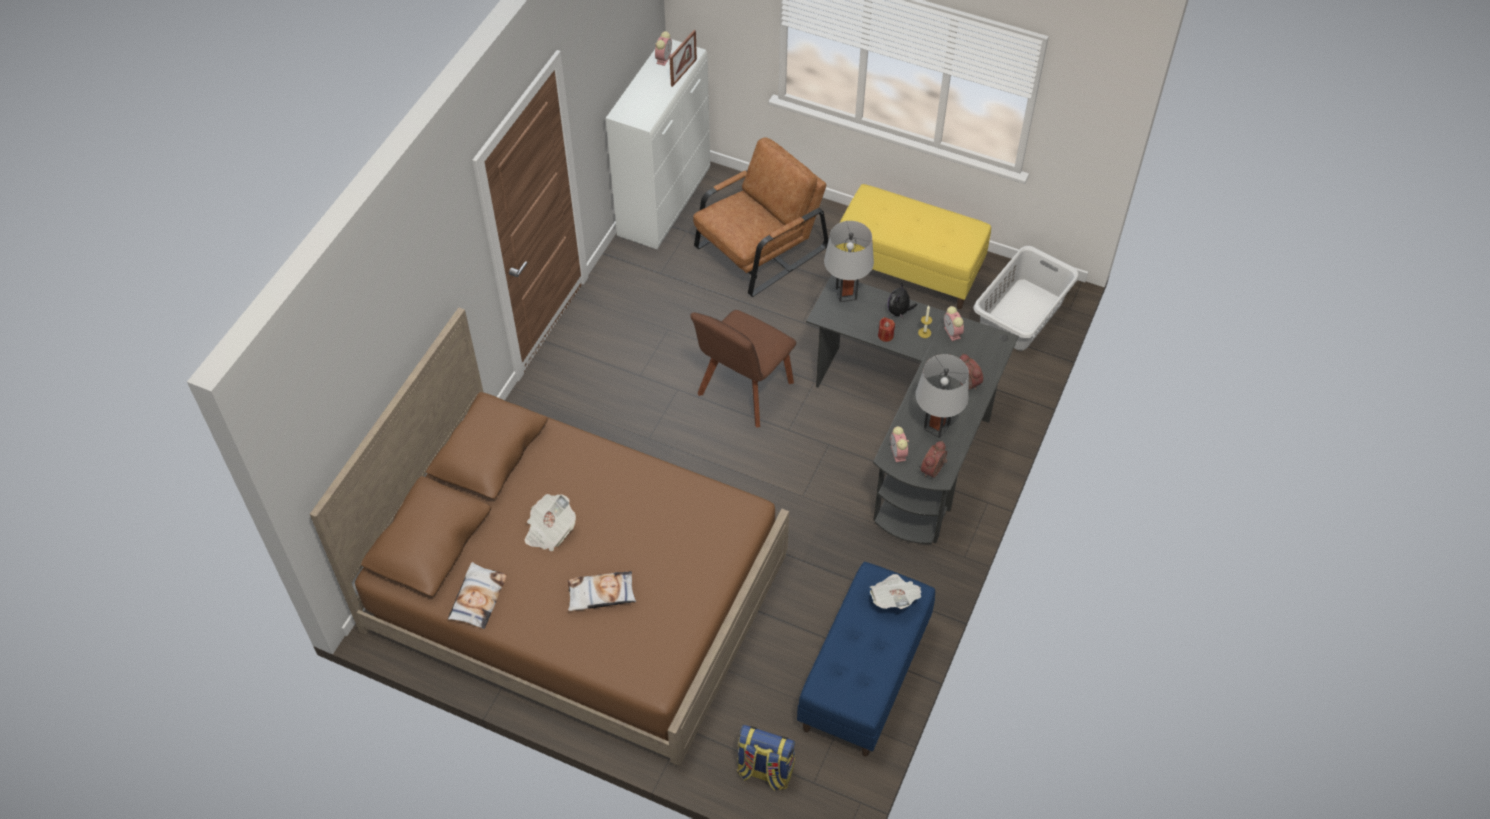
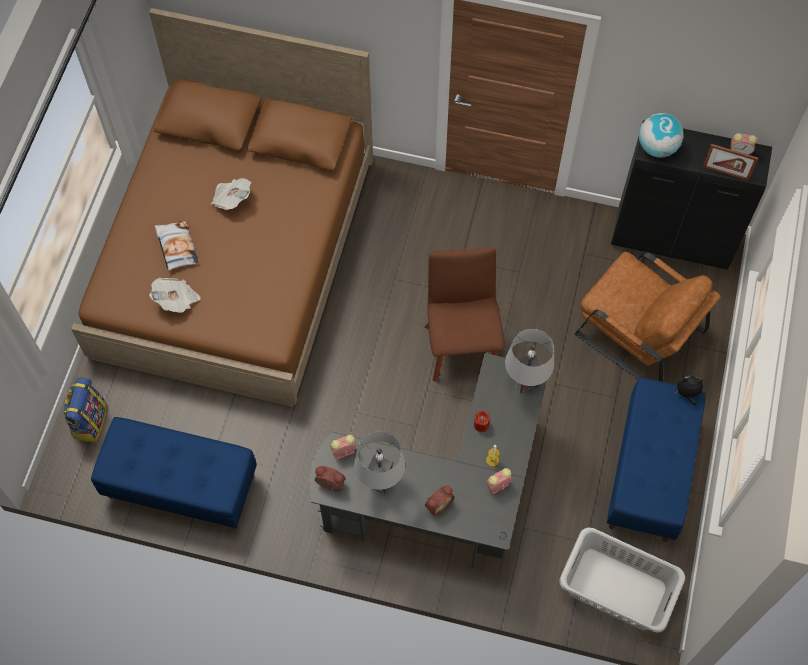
camera: 80 degrees right, 10 degrees up
(478, 598) = (163, 164): pillow -> none
(641, 113) = (657, 147): none -> globe
(665, 203) = (672, 241): white cabinet -> black cabinet
(743, 392) = (461, 345): brown chair -> brown chair turned 60 degrees clockwise
(894, 598) = (215, 478): newspaper -> newspaper (177, 300)
(899, 312) = (514, 434): plush toy -> plush toy (687, 393)
(909, 268) = (650, 473): yellow bench -> blue bench

